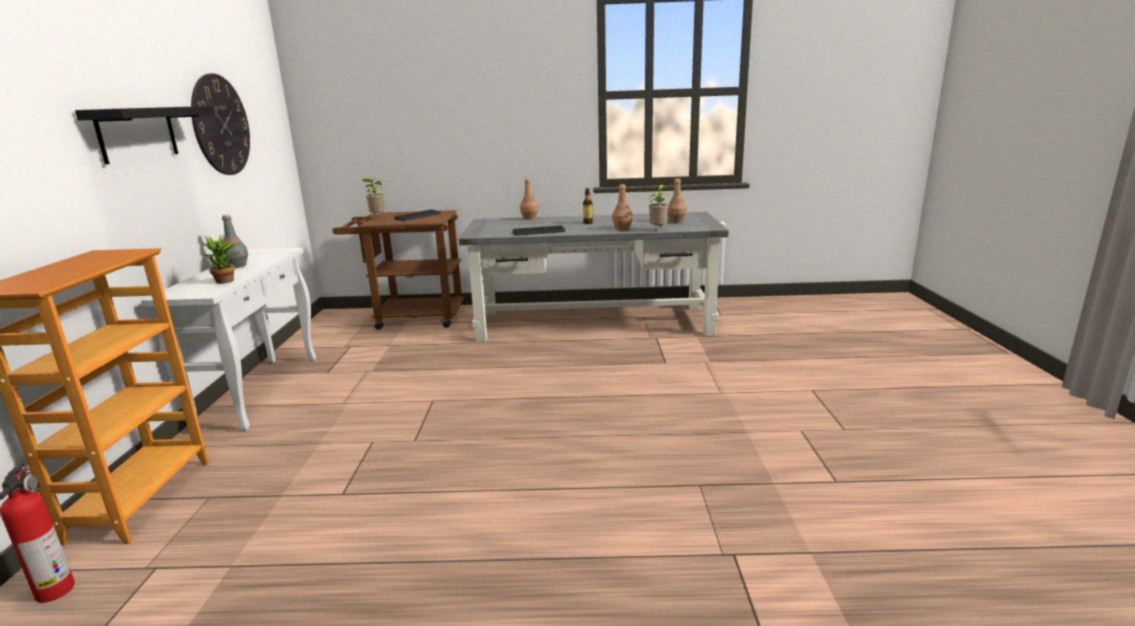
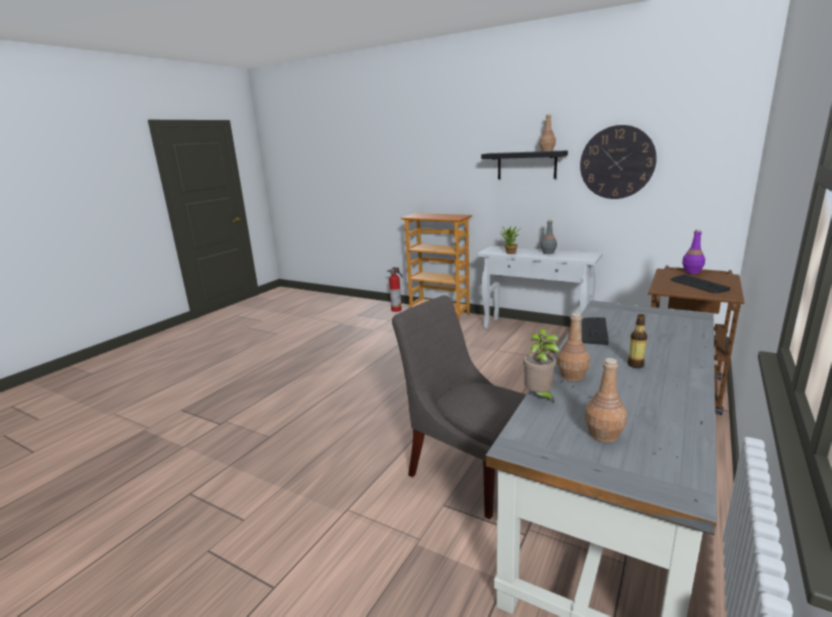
camera: 120 degrees right, 0 degrees up
(376, 218) = (691, 272): potted plant -> purple bottle
(529, 218) = (700, 339): brown bottle -> brown bottle (547, 151)
(616, 364) = (468, 469): none -> grey chair

